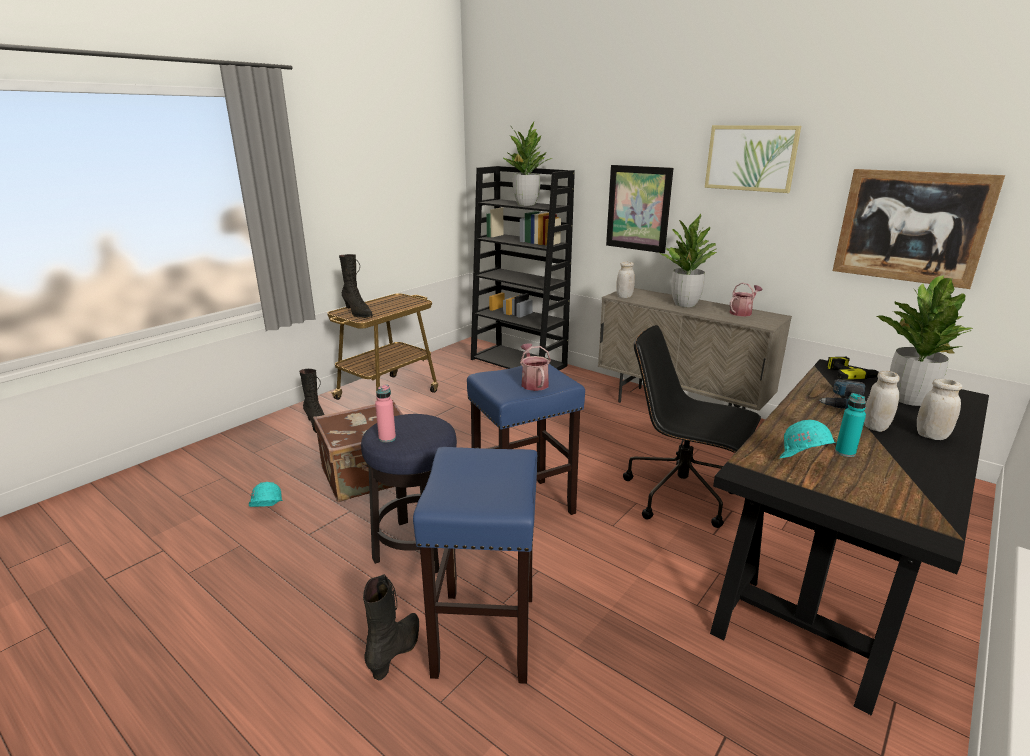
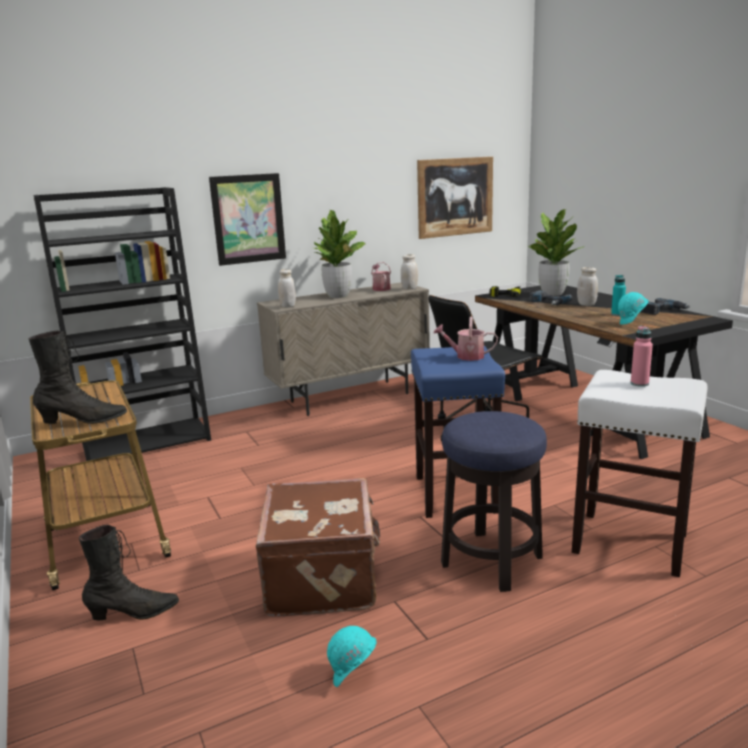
camera: 65 degrees left, 5 degrees down
(387, 438) = (508, 434): pink bottle -> pink bottle (639, 383)
(397, 652) = (646, 591): black boot -> none
(485, 636) = (631, 543): blue stool -> white stool
(526, 204) = (119, 236): potted plant -> none
(751, 158) = (345, 158): picture -> none
(926, 488) = (662, 311): none -> power drill
(931, 436) = (602, 299): white jar -> white jar (409, 288)

